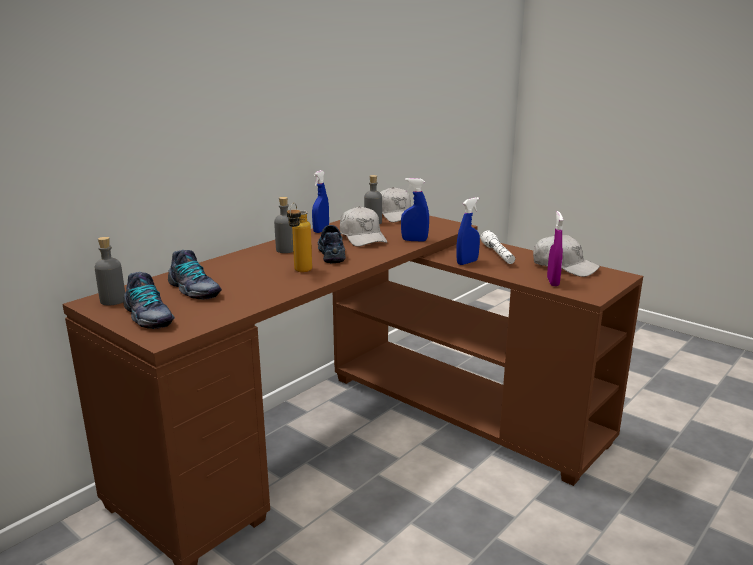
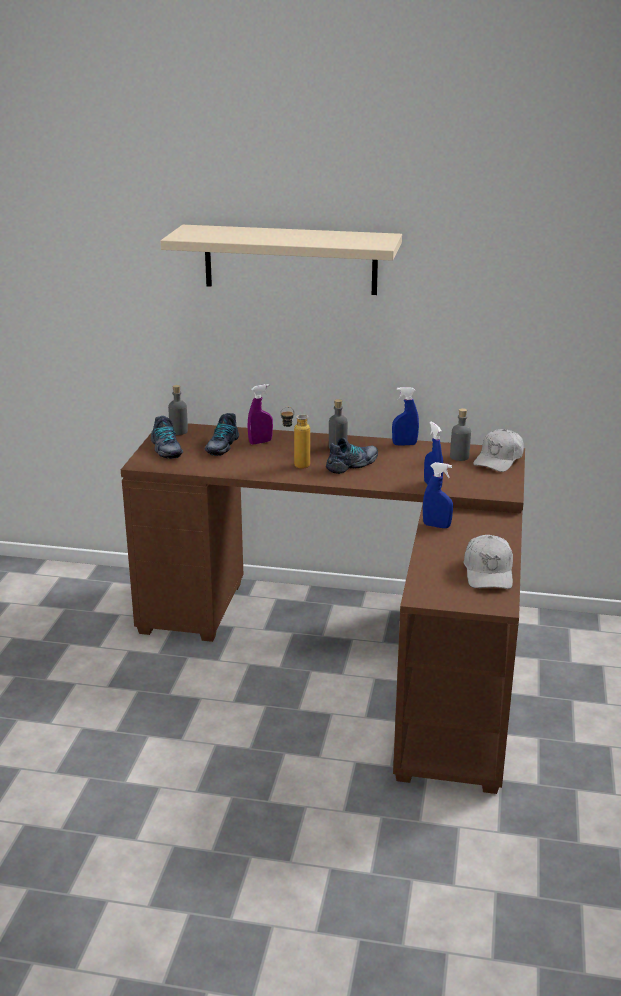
camera: 60 degrees right, 5 degrees up
(148, 316) = (166, 449): shoe -> shoe turned 45 degrees counterclockwise
(190, 50) = (290, 259): none -> beige shelf
(362, 237) = (409, 464): white cap -> none
(498, 254) = (479, 535): white flashlight -> none
(553, 282) = (435, 574): purple spray bottle -> purple spray bottle (260, 442)

